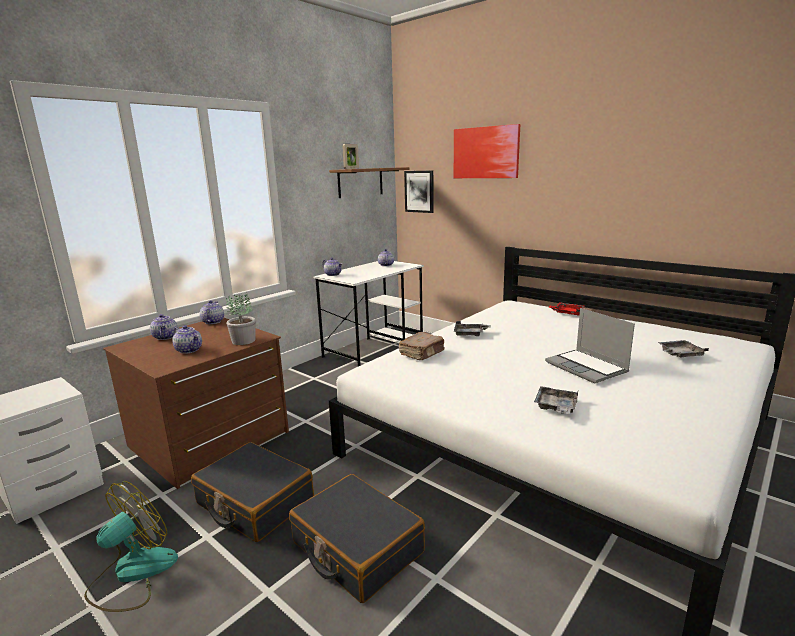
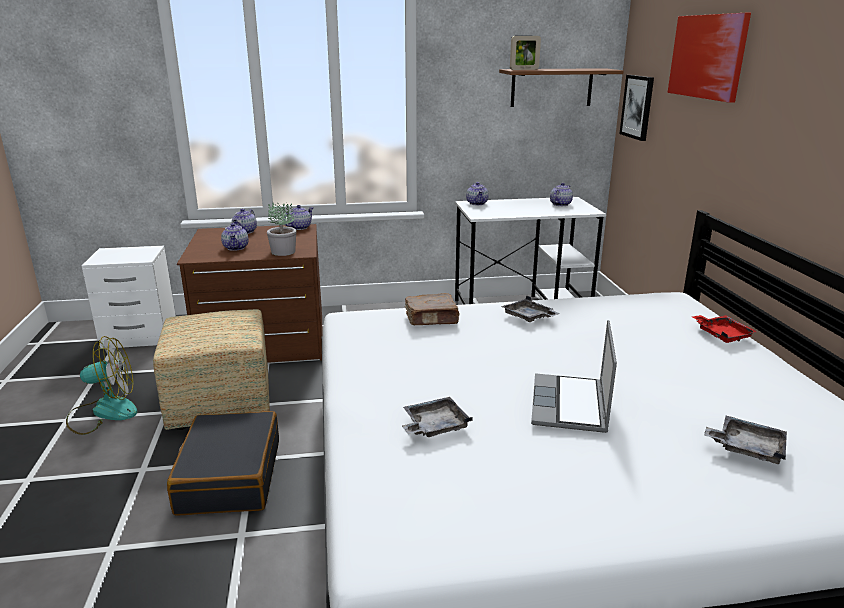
camera: 40 degrees right, 5 degrees up
(254, 502) = (221, 404): black suitcase -> ottoman

